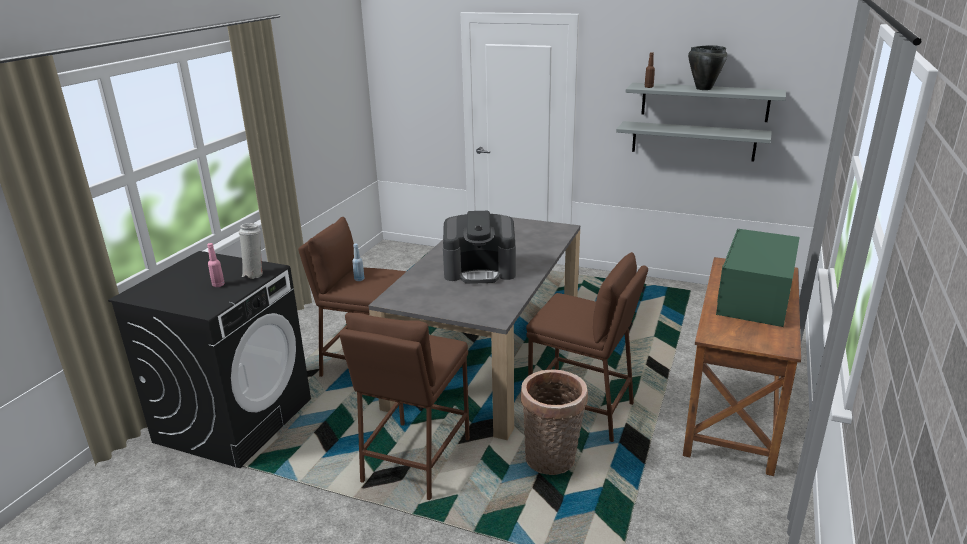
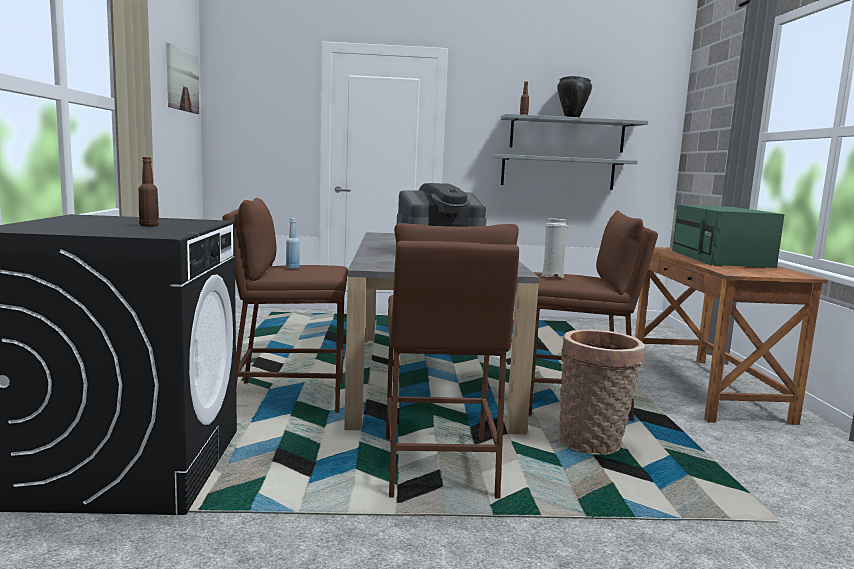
camera: 25 degrees left, 15 degrees down
(218, 285) = (149, 226): pink bottle -> brown bottle
(254, 274) = (193, 222): white vase -> white vase (552, 276)
(338, 67) = (182, 80): none -> picture

